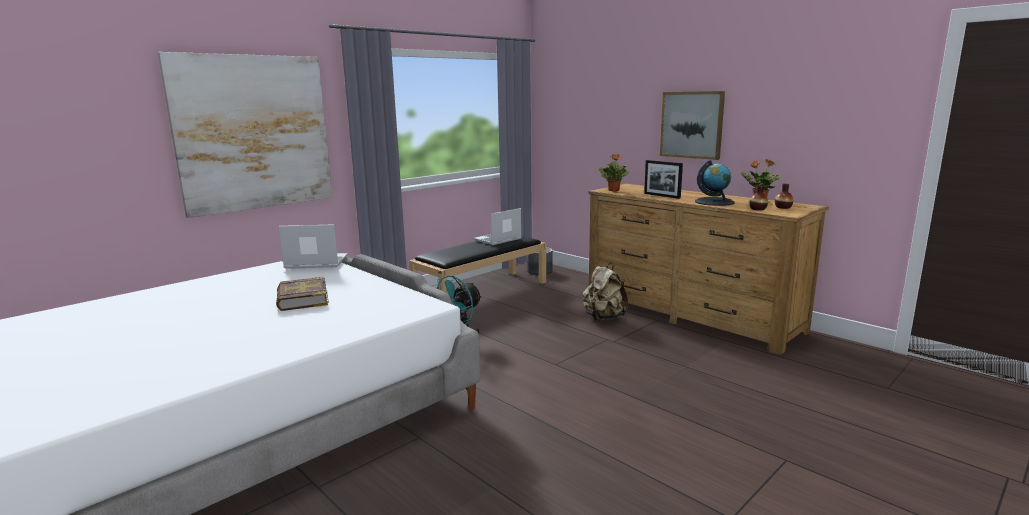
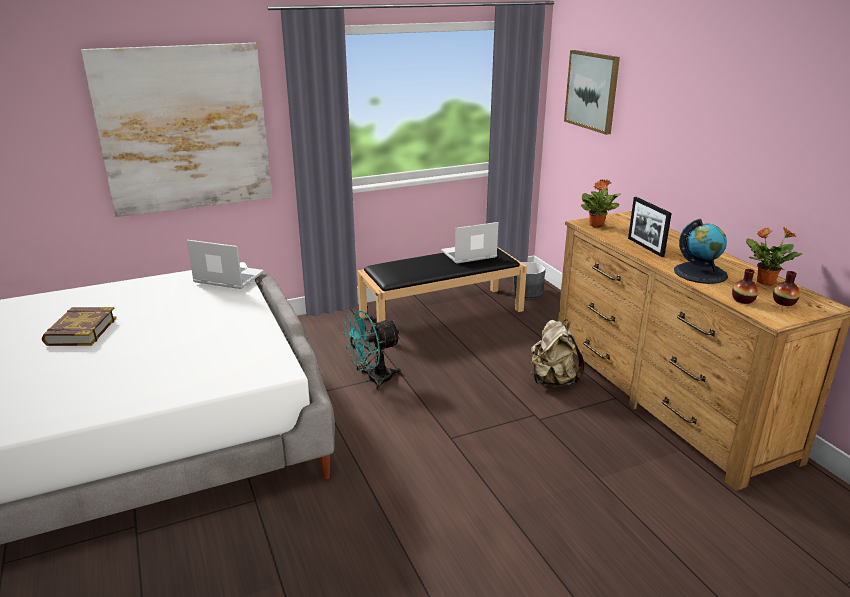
camera: 20 degrees right, 10 degrees up
(302, 299) = (176, 332): book -> book (81, 331)
(692, 125) = (713, 153): picture -> picture (592, 91)

